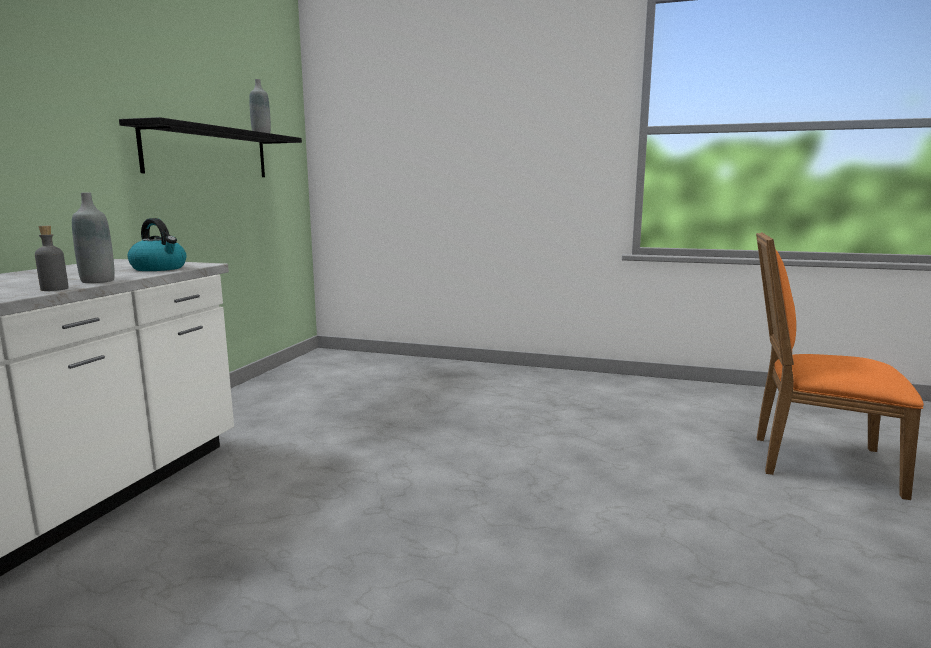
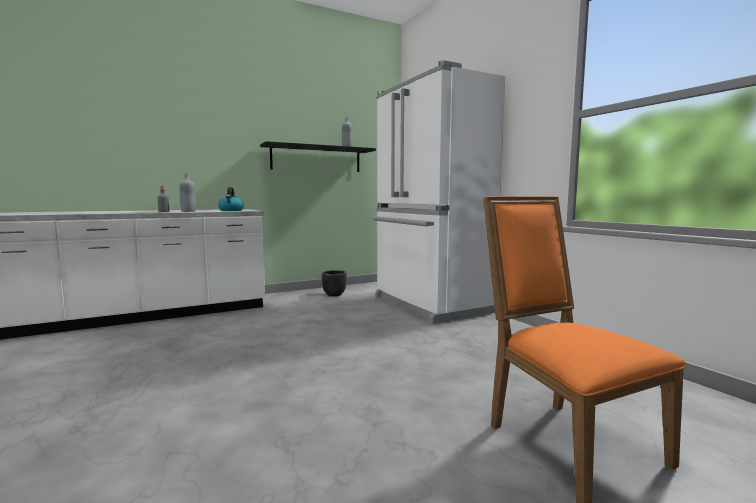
camera: 45 degrees right, 5 degrees down
(285, 393) = (334, 294): none -> black planter
(445, 375) = (429, 305): none -> white fridge

